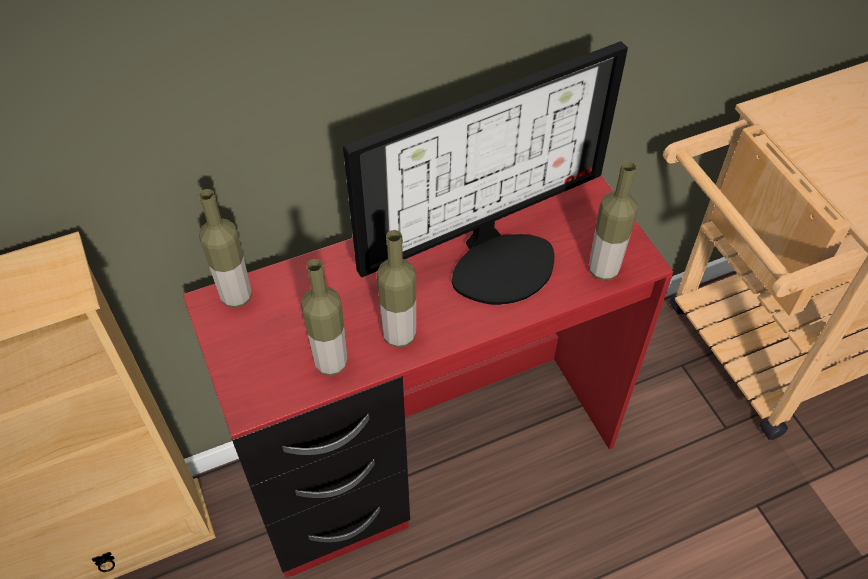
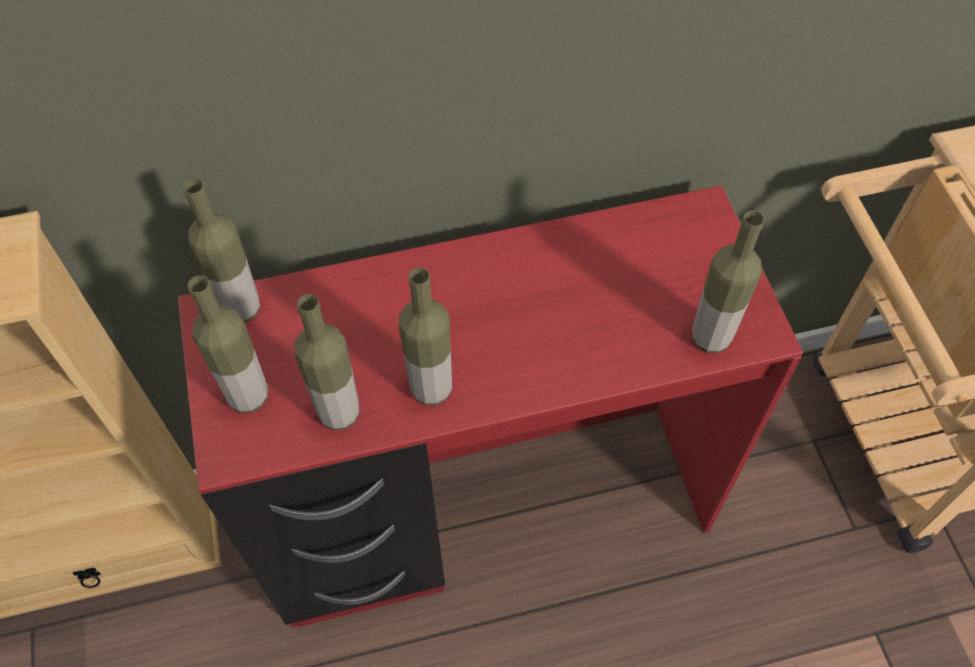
camera: 10 degrees right, 5 degrees up
(256, 361) = (248, 396): none -> bottle
(499, 259) = (578, 304): monitor -> none

